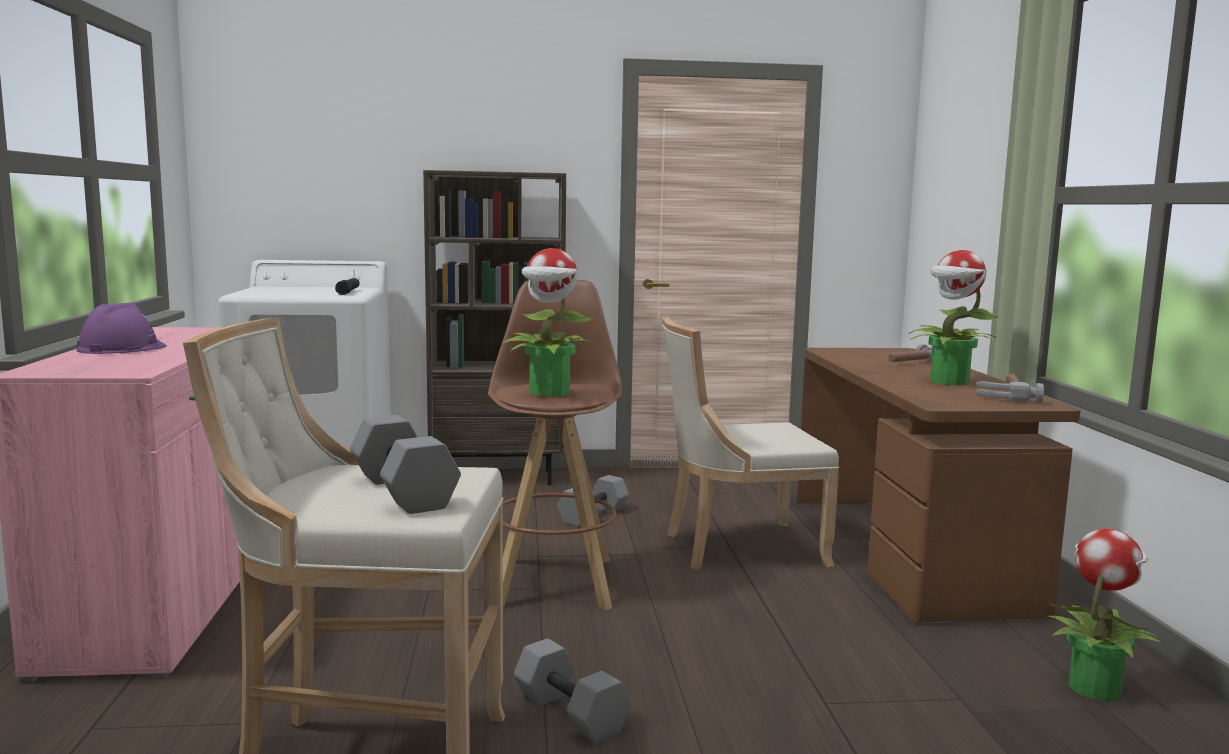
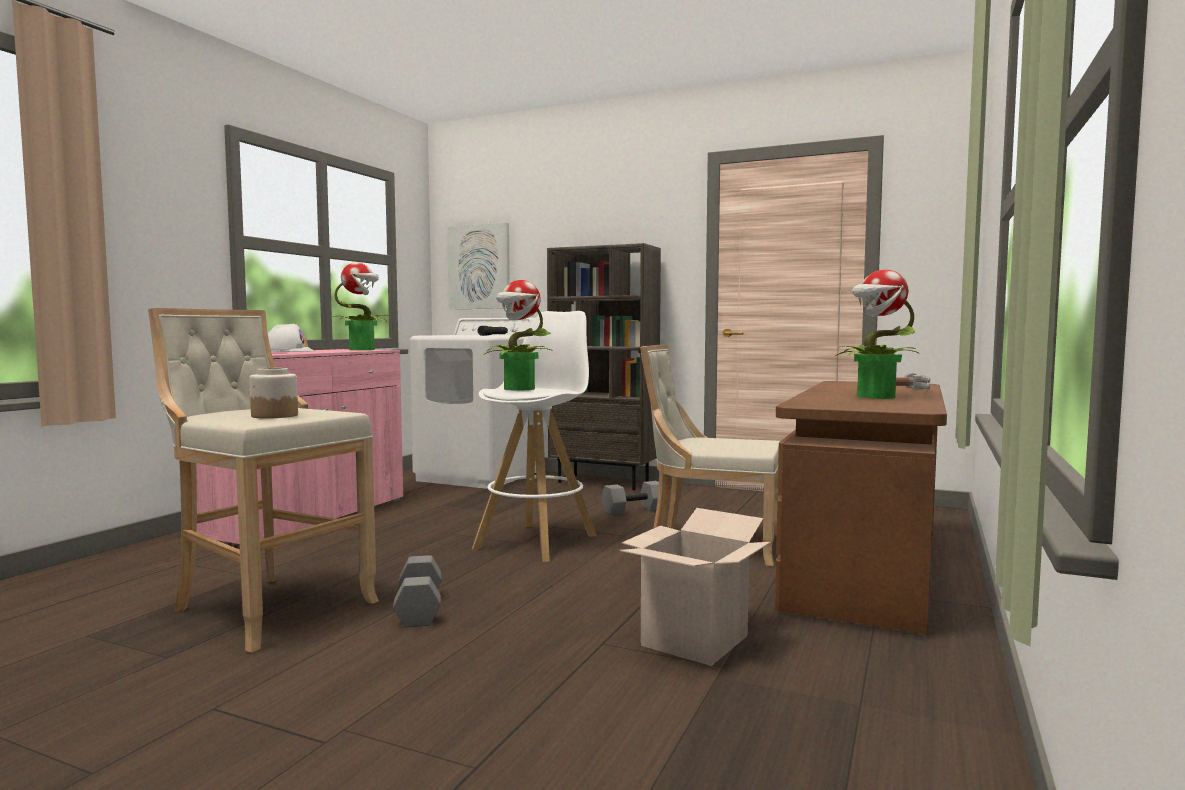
camera: 30 degrees right, 5 degrees down
(122, 348) = (288, 351): purple hard hat -> white hard hat
(280, 184) = (479, 267): none -> picture
(400, 491) = (274, 415): grey dumbbell -> jar
(554, 581) = (537, 541): brown stool -> white stool
(896, 676) = (694, 641): none -> cardboard box
(1004, 394) = (898, 403): hammer -> none
(1094, 687) = (877, 690): potted plant -> potted plant (363, 349)

